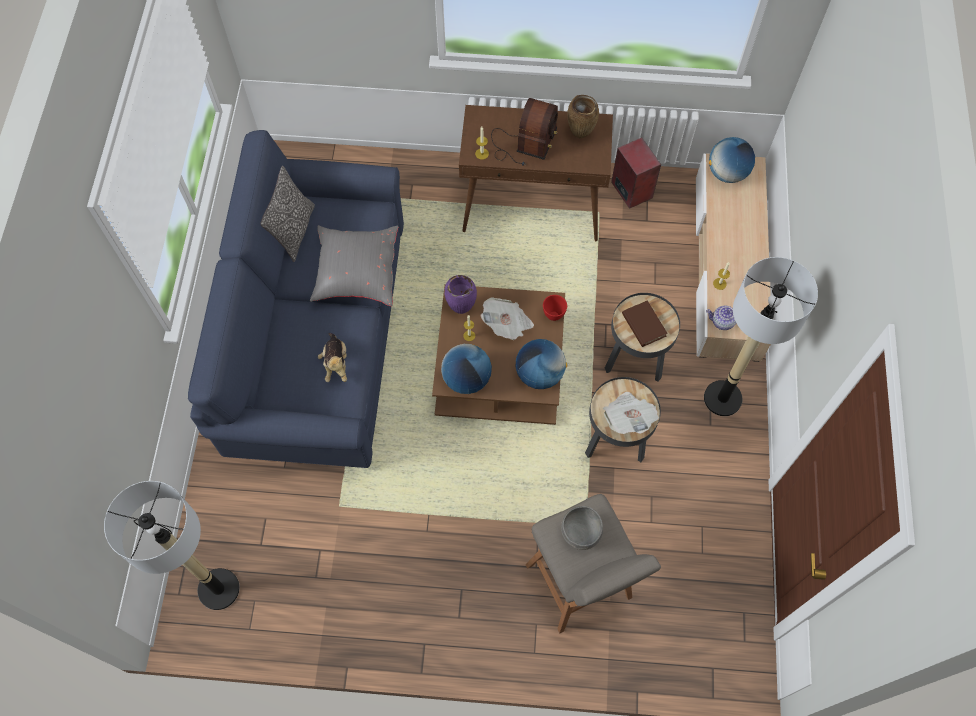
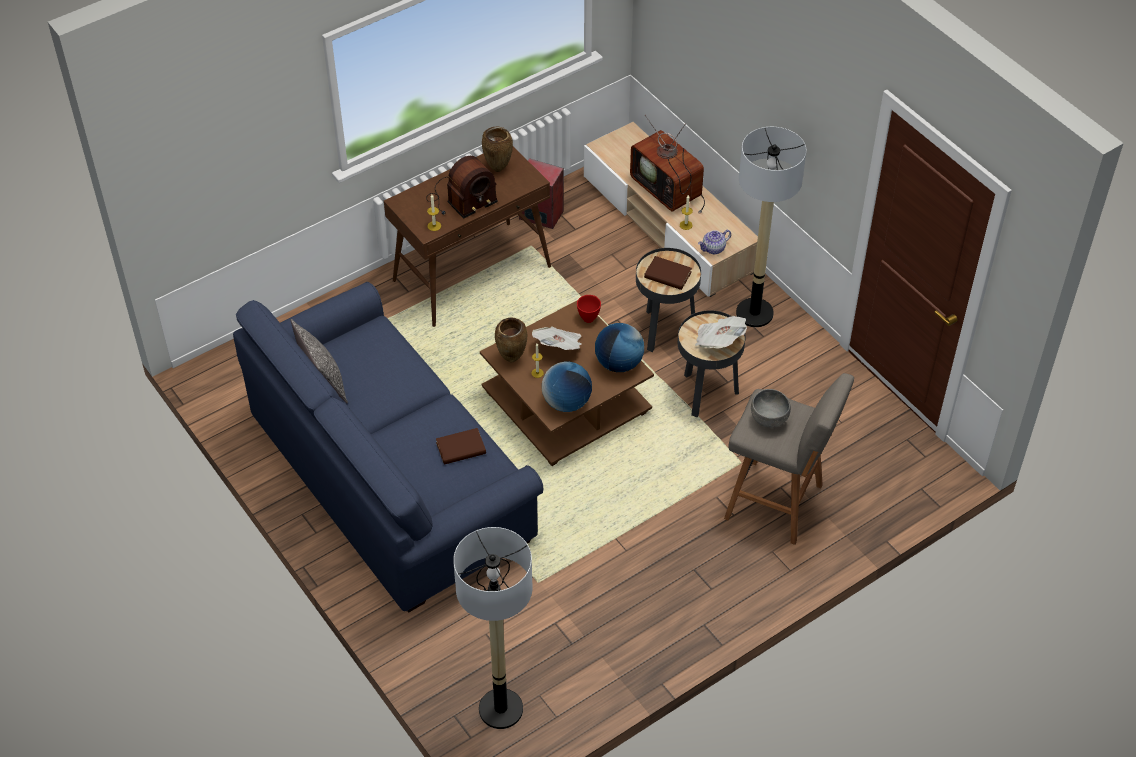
camera: 40 degrees left, 15 degrees down
(336, 363) = (461, 448): plush toy -> brown book
(356, 273) = (408, 379): grey pillow -> none
(461, 309) = (511, 360): purple vase -> brown vase
(524, 143) = (460, 199): radio -> radio turned 75 degrees clockwise
(727, 173) = (615, 148): globe -> none
(736, 241) = (669, 189): none -> television

